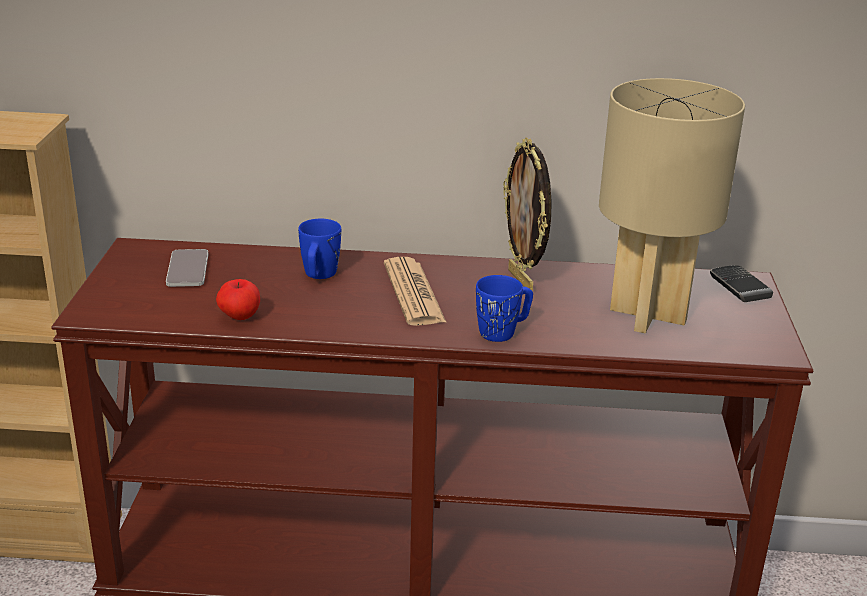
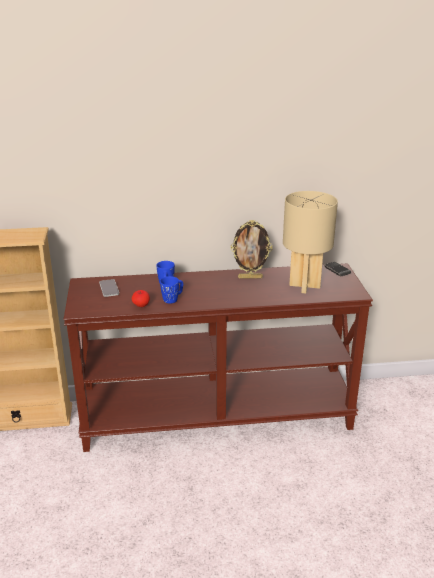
camera: 10 degrees left, 0 degrees up
(413, 293) = (208, 287): newspaper -> none
(503, 331) = (250, 299): blue mug -> blue mug (173, 299)
(522, 280) = (250, 277): picture frame -> picture frame turned 60 degrees counterclockwise

